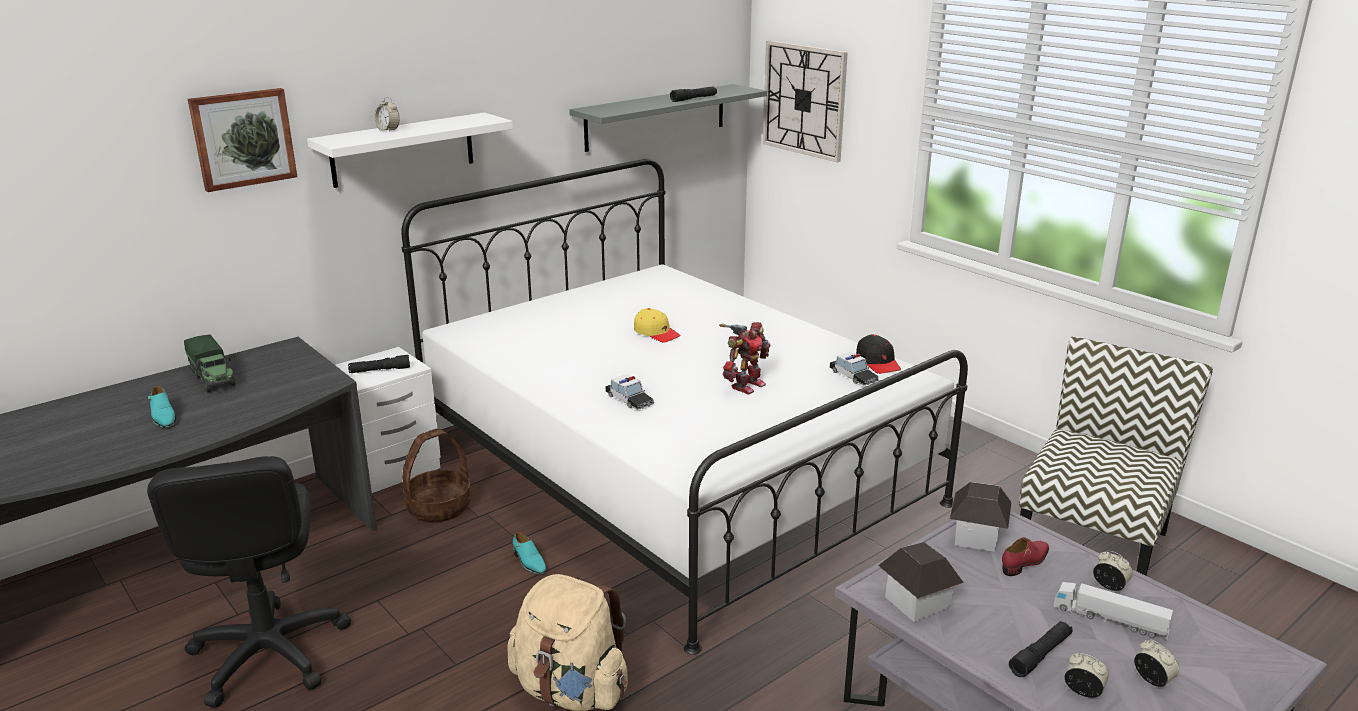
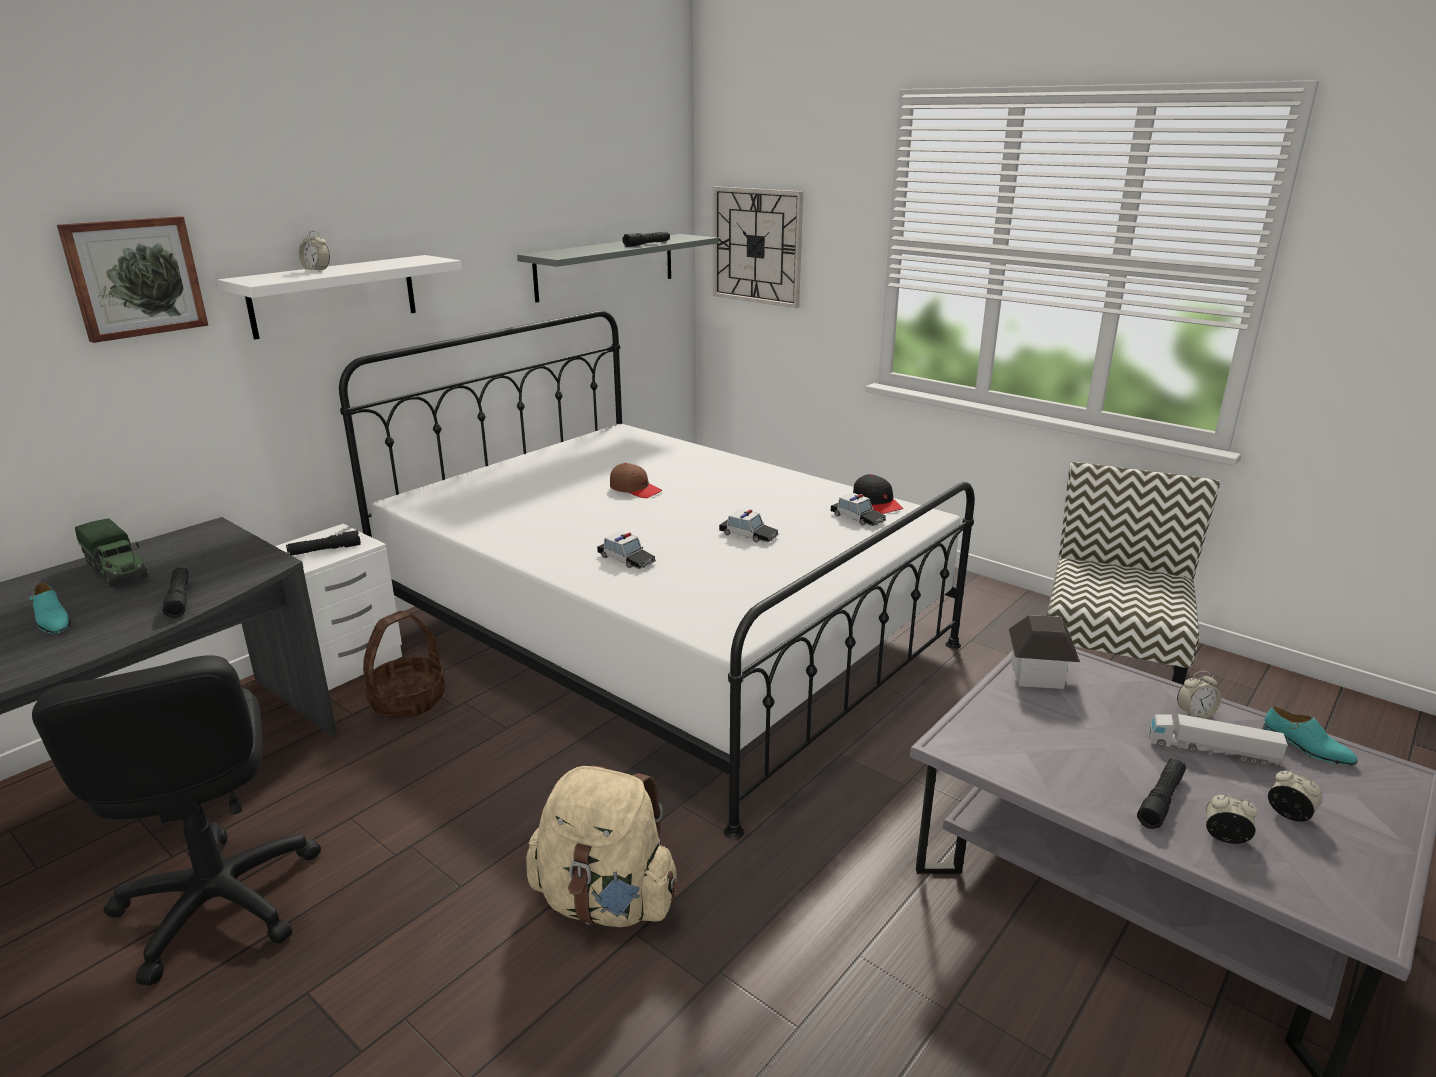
camera: 10 degrees left, 0 degrees up
(258, 406) = (179, 599): none -> black flashlight
(529, 562) = (524, 752): turquoise shoe -> turquoise shoe (1306, 749)
(656, 333) = (635, 489): yellow cap -> brown cap
(745, 385) = (748, 535): toy robot -> toy car
(917, 602) = (1006, 753): toy house -> none
(1025, 562) = (1099, 697): red shoe -> none
(1109, 586) = (1194, 714): alarm clock -> alarm clock turned 135 degrees clockwise

